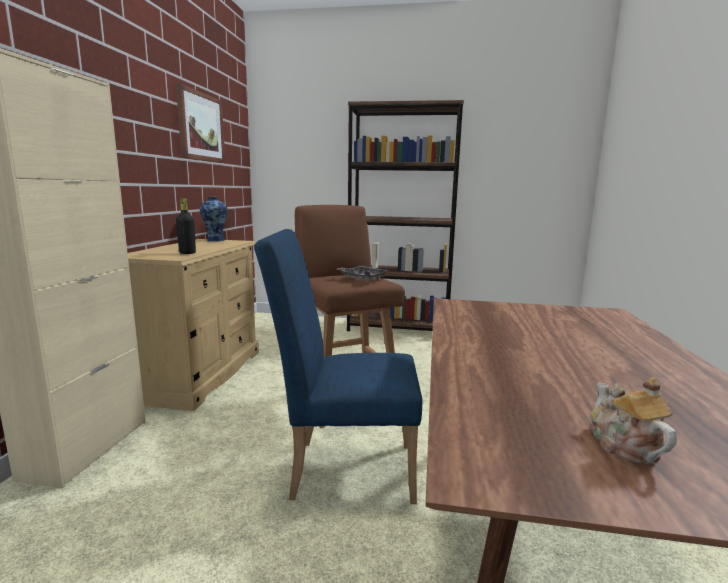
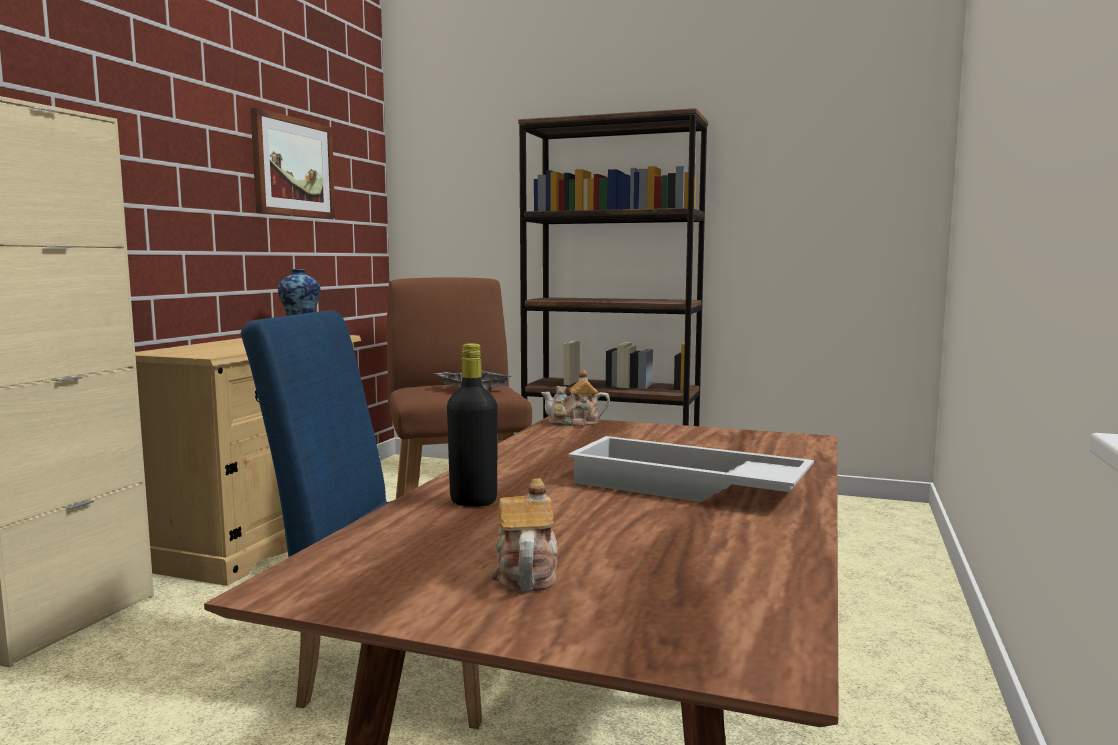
camera: 10 degrees right, 5 degrees down
(187, 253) = (234, 350): black bottle -> black bottle (473, 501)
(459, 303) = (575, 423): none -> teapot
(603, 354) = (684, 487): none -> white tray

